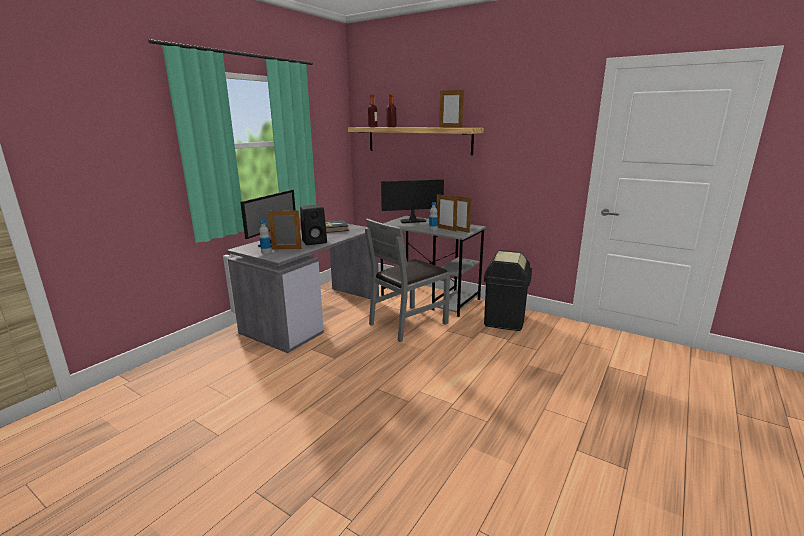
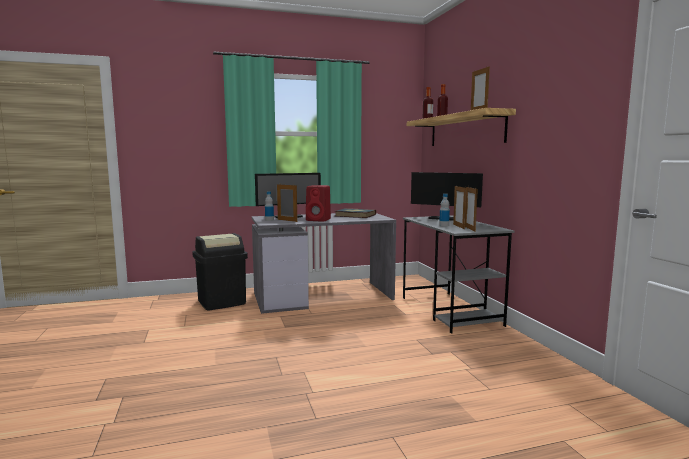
camera: 40 degrees right, 10 degrees down
(315, 242) = (319, 220): black speaker -> red speaker
(408, 323) = (389, 323): grey chair -> none
(504, 320) = (500, 351): black trash can -> black trash can (222, 302)

